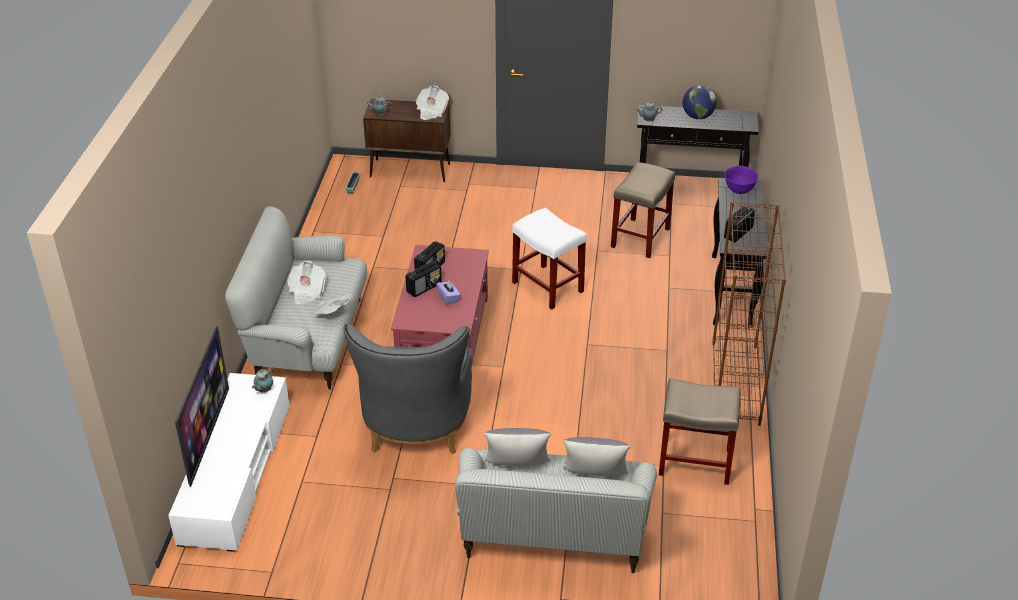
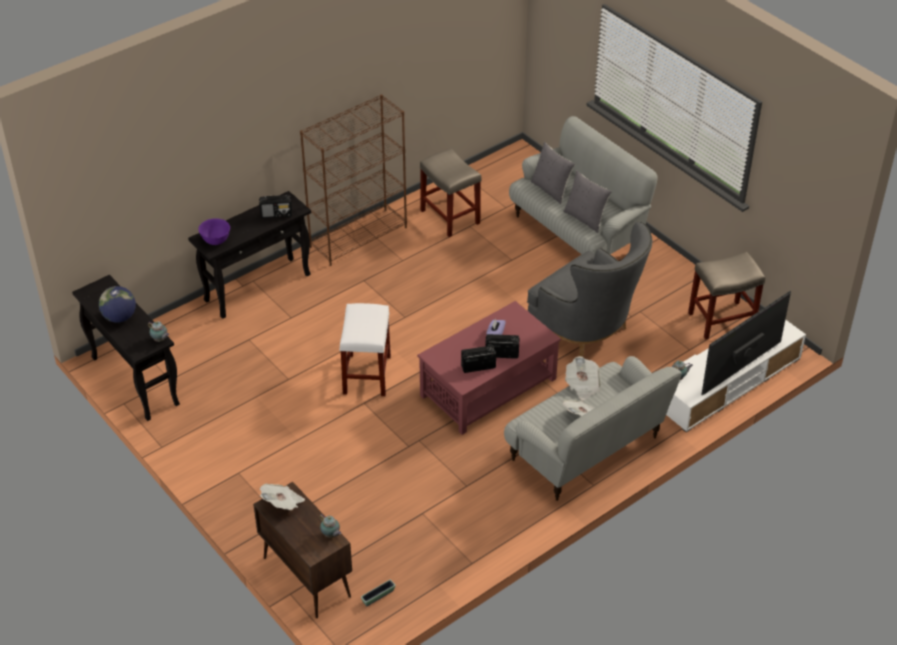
camera: 135 degrees left, 5 degrees up
(415, 434) = (588, 333): grey armchair -> grey armchair turned 90 degrees clockwise
(640, 238) = (243, 367): beige stool -> beige stool (722, 319)

